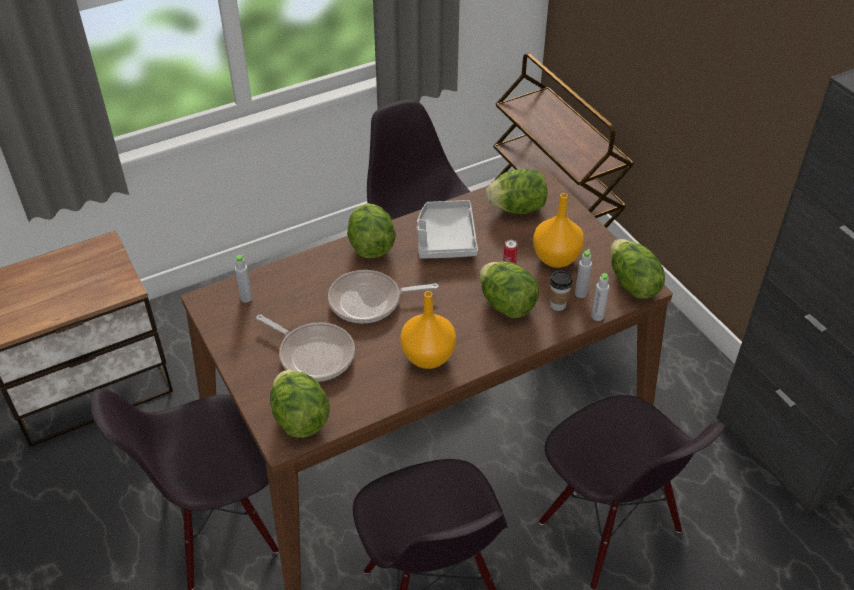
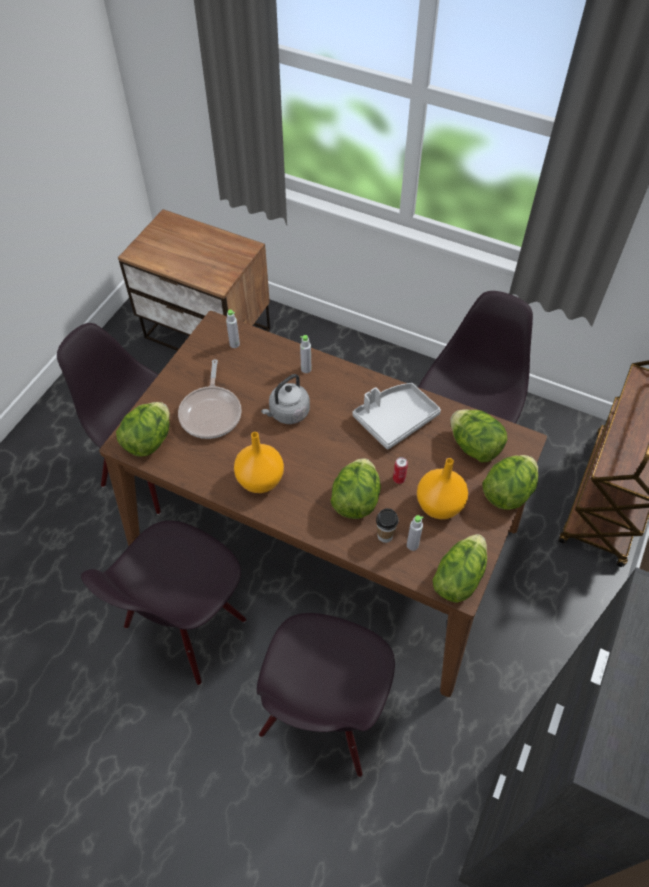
camera: 55 degrees right, 10 degrees up
(369, 301) = (287, 413): frying pan -> grey kettle
(371, 246) = (345, 380): lettuce -> lettuce (507, 493)
(597, 316) = (395, 571): grey bottle -> grey bottle (306, 369)

